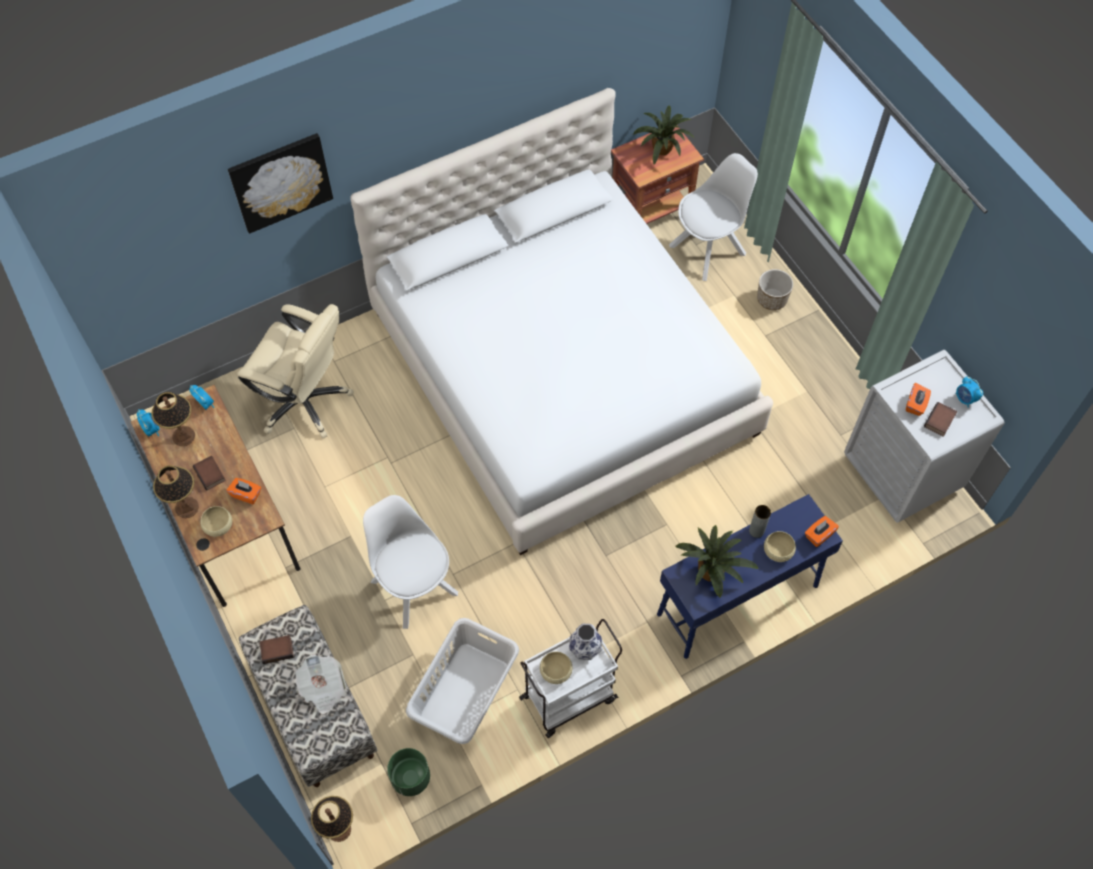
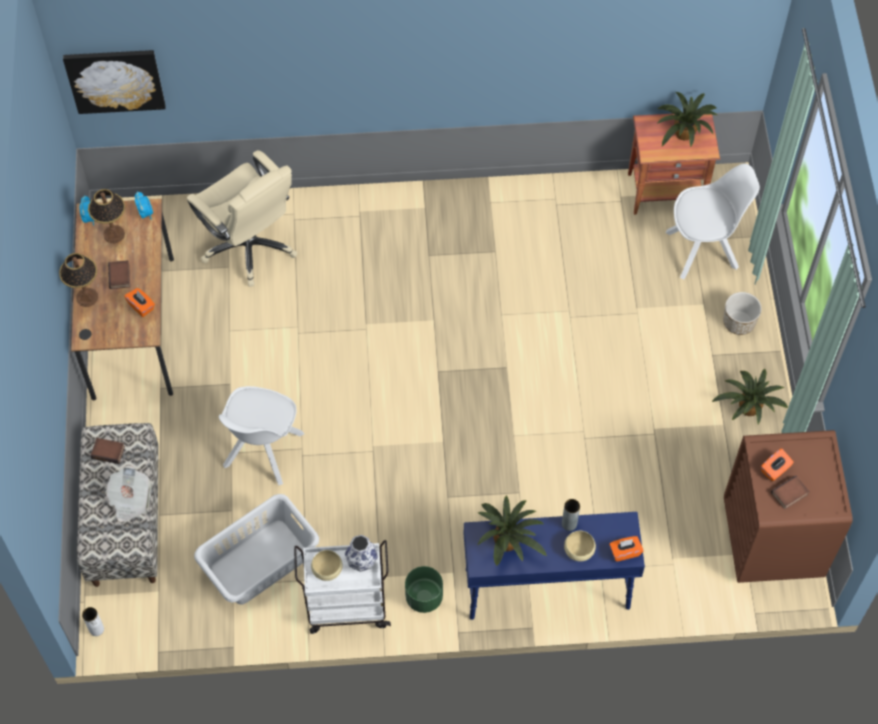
camera: 25 degrees right, 0 degrees up
(218, 525) = (105, 323): beige bowl -> none
(281, 182) = (278, 40): picture -> picture (115, 80)
(339, 829) = (96, 629): table lamp -> white vase
(410, 777) = (177, 613): green planter -> green planter (424, 597)
(413, 586) = (262, 451): white chair -> white chair turned 150 degrees counterclockwise
(562, 371) = (498, 311): white bed -> none
(819, 369) = (747, 409): none -> potted plant
(902, 474) = (773, 541): grey dresser -> brown dresser
(965, 399) = (826, 484): alarm clock -> none

